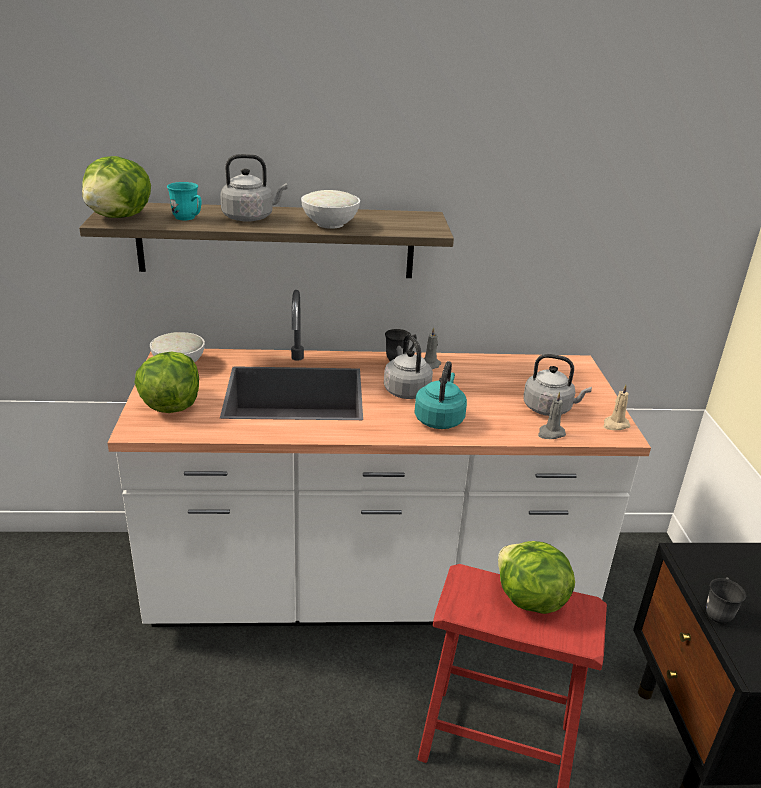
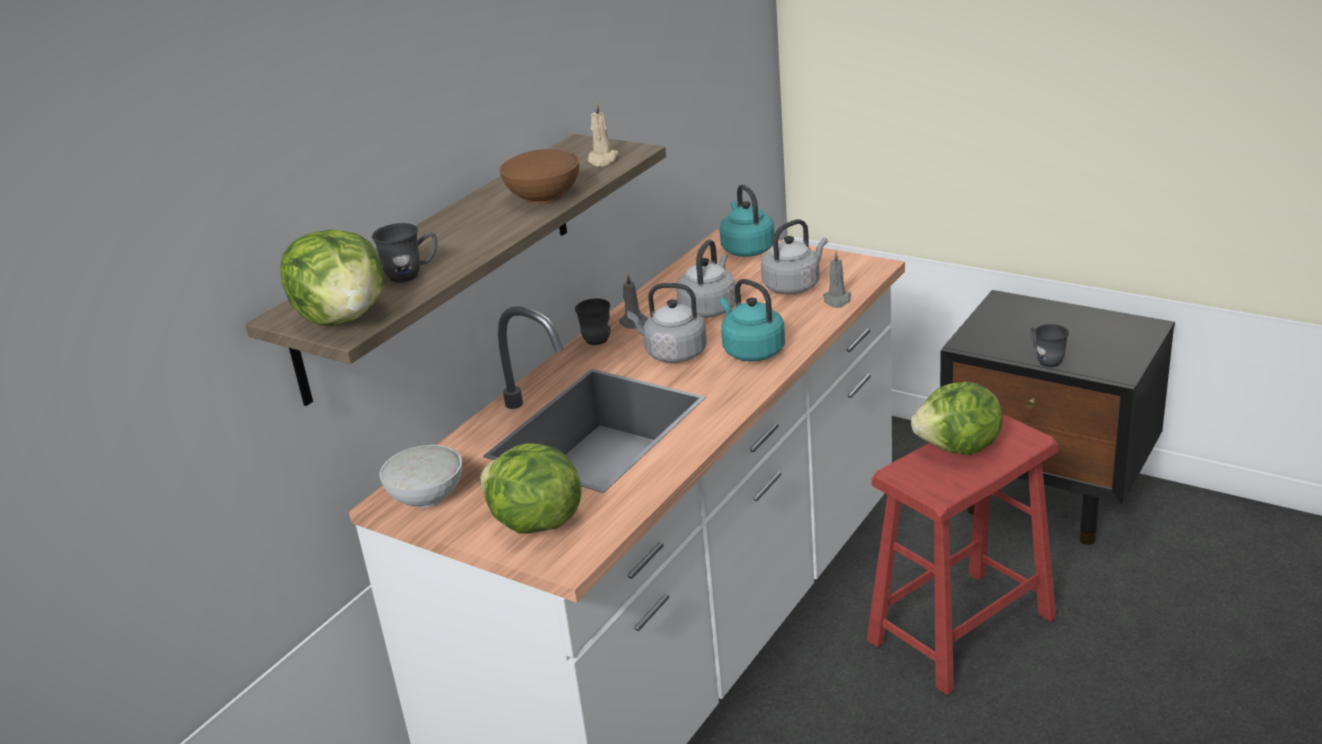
camera: 50 degrees left, 0 degrees up
(188, 218) = (412, 274): turquoise mug -> grey mug
(250, 218) = (460, 236): grey kettle -> grey kettle (709, 308)
(331, 224) = (544, 196): white bowl -> brown bowl
(578, 374) = (746, 249): none -> turquoise kettle
(615, 425) = (854, 264): beige candle -> beige candle (602, 160)

